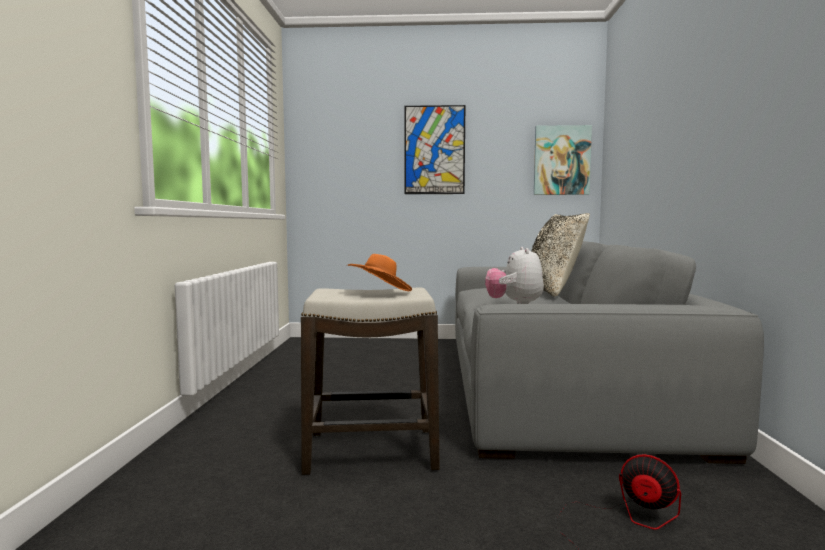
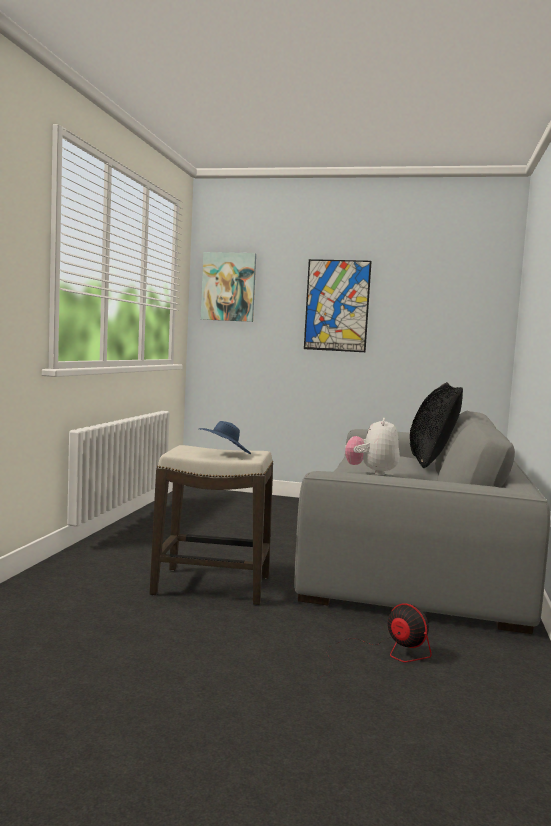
camera: 10 degrees right, 0 degrees up
(380, 292) = (225, 453): orange hat -> blue hat
(552, 293) = (431, 464): beige pillow -> black pillow
(561, 160) = (471, 322): picture -> picture (228, 287)

